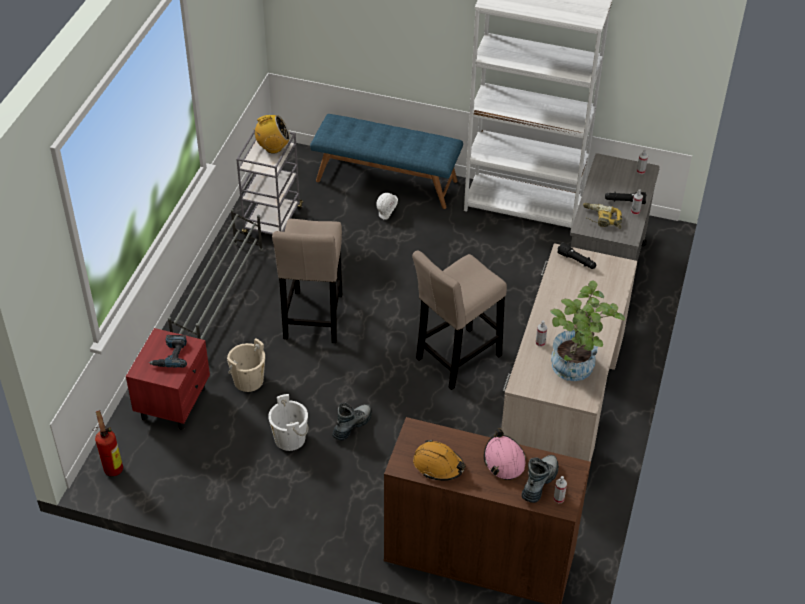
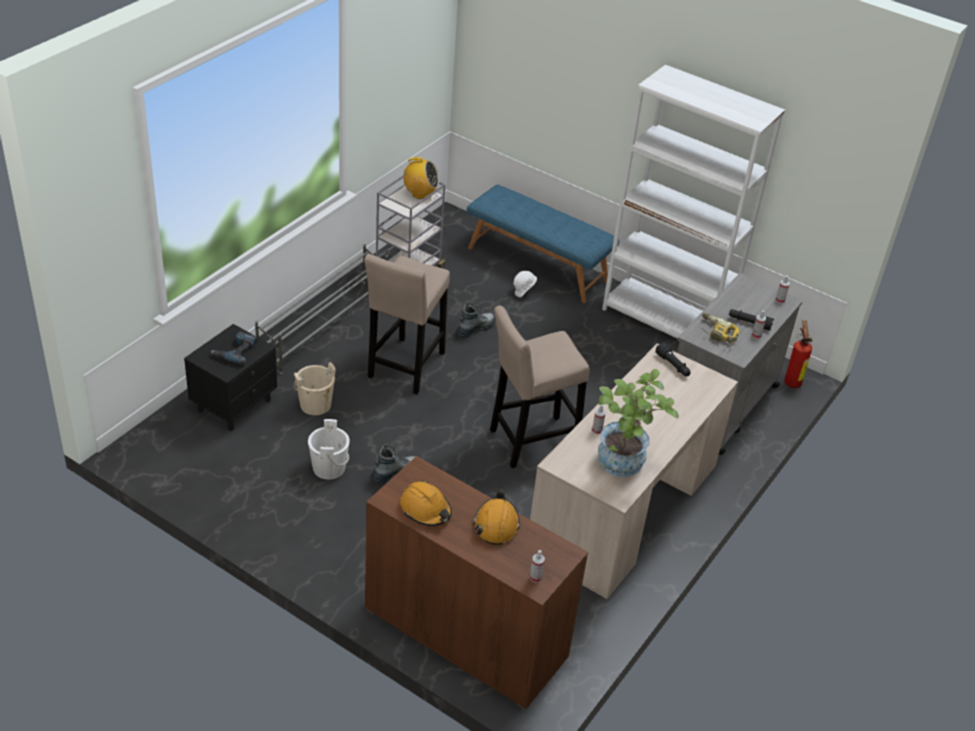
camera: 15 degrees right, 5 degrees down
(113, 467) = (148, 445): fire extinguisher -> fire extinguisher (792, 381)
(174, 402) = (235, 405): red nightstand -> black nightstand
(504, 460) = (496, 524): pink hard hat -> orange hard hat
(539, 482) = (523, 556): boot -> boot (474, 329)

